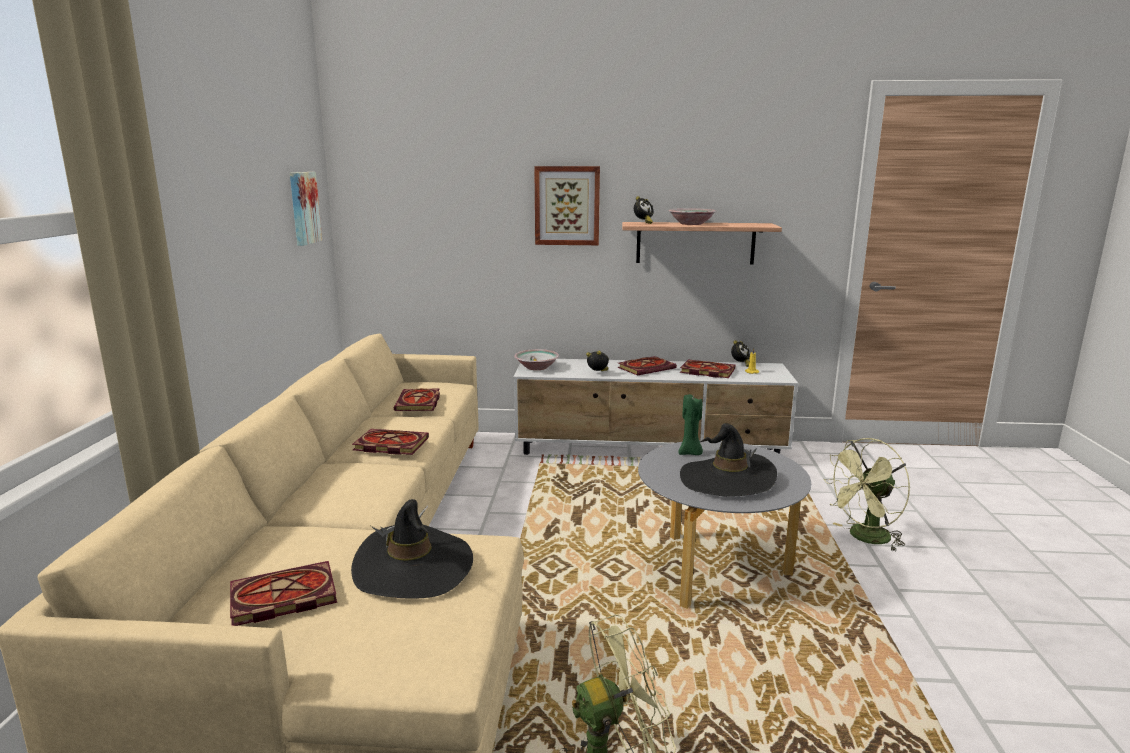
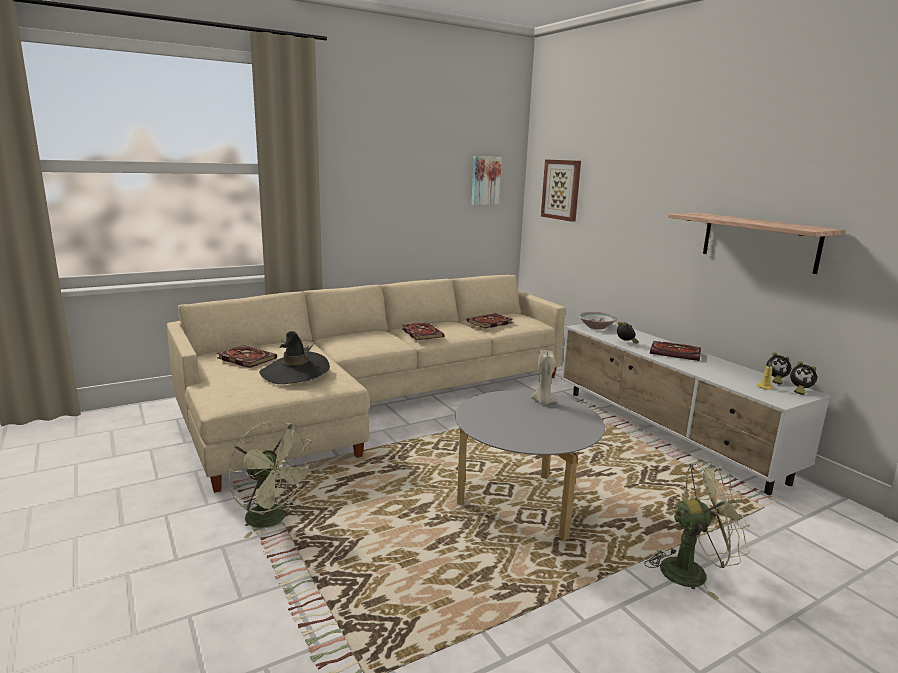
camera: 55 degrees right, 0 degrees up
(567, 205) = (657, 193): picture -> picture (561, 189)
(643, 223) = (703, 214): alarm clock -> alarm clock (799, 390)
(690, 453) = (543, 402): green candle -> beige candle
(692, 224) = (742, 219): bowl -> none
(705, 371) = (720, 372): book -> none
(727, 479) = (516, 421): black hat -> none
(864, 538) = (692, 571): green fan -> green fan turned 150 degrees clockwise

